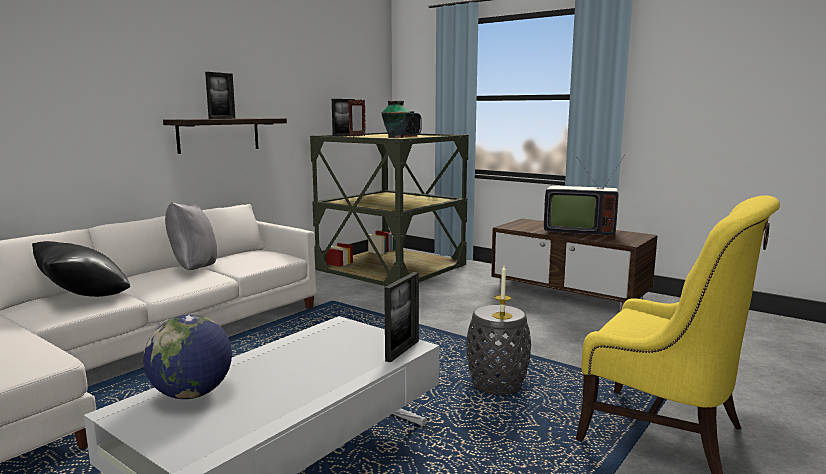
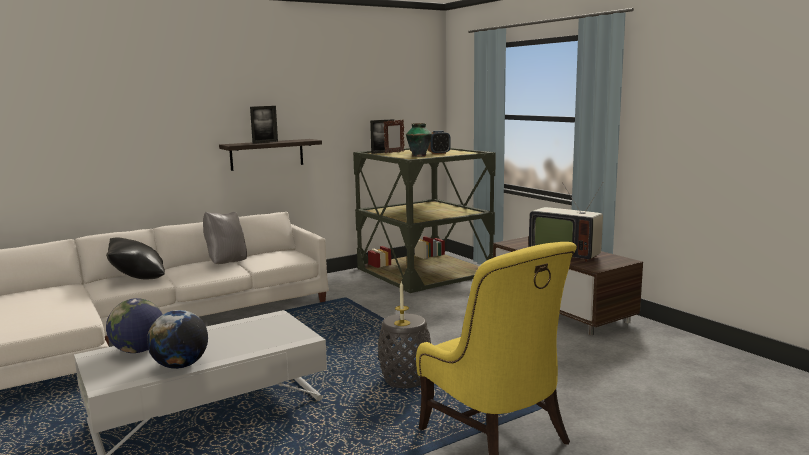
camera: 20 degrees right, 0 degrees up
(284, 407) = (180, 366): none -> globe
(402, 350) = (295, 340): picture frame -> none

